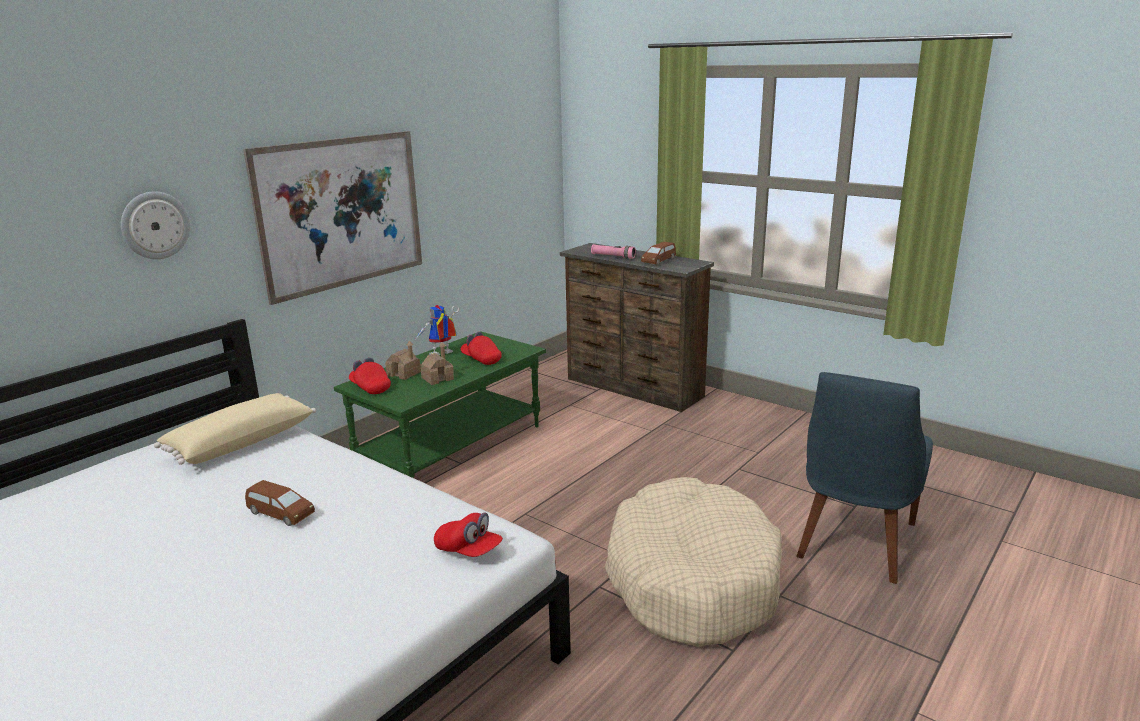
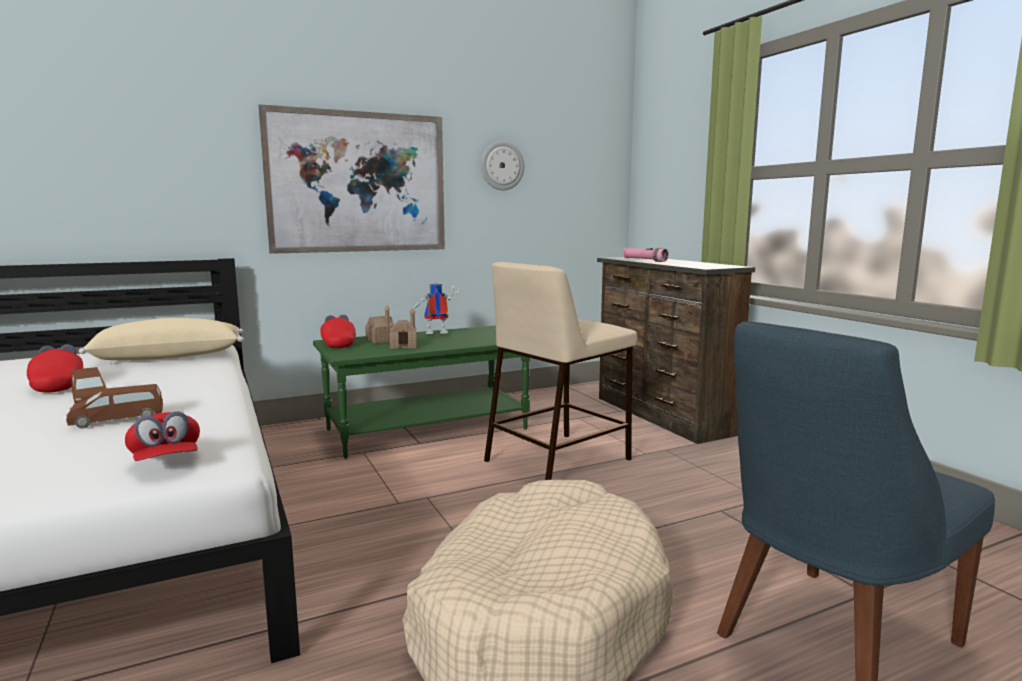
camera: 25 degrees right, 10 degrees down
(155, 225) = (161, 157): wall clock -> wall clock (502, 166)
(481, 359) = (464, 340): red cap -> red cap (58, 385)
(592, 452) = (558, 459): none -> beige stool
(659, 261) = (689, 264): brown toy car -> brown toy car (118, 420)

